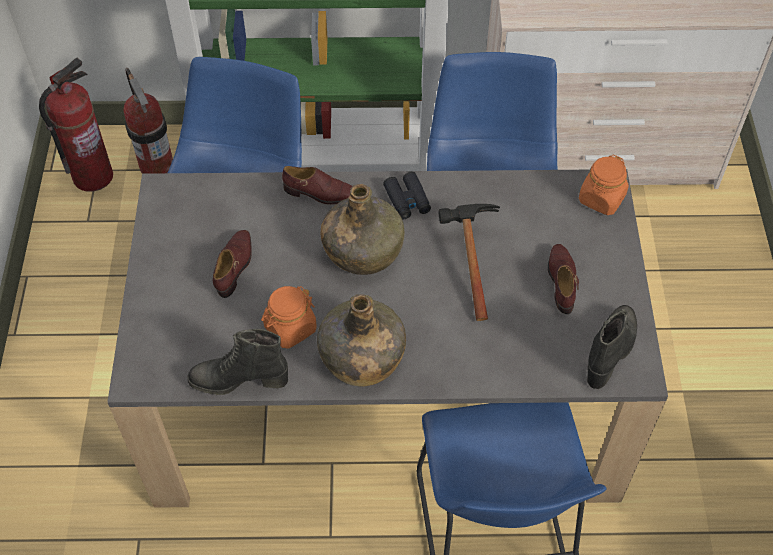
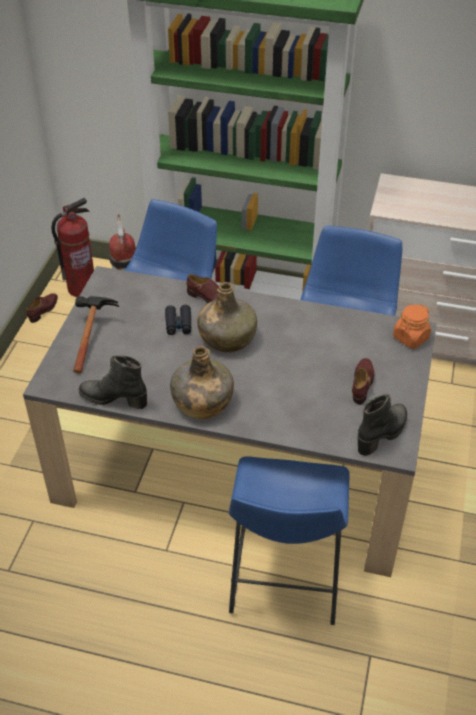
camera: 15 degrees right, 10 degrees down
(235, 266) = (137, 331): brown shoe -> brown shoe (44, 310)
(290, 328) = (160, 375): orange jar -> none
(407, 200) = (270, 313): black binoculars -> black binoculars (178, 324)
(468, 259) = (299, 357): hammer -> hammer (91, 336)

